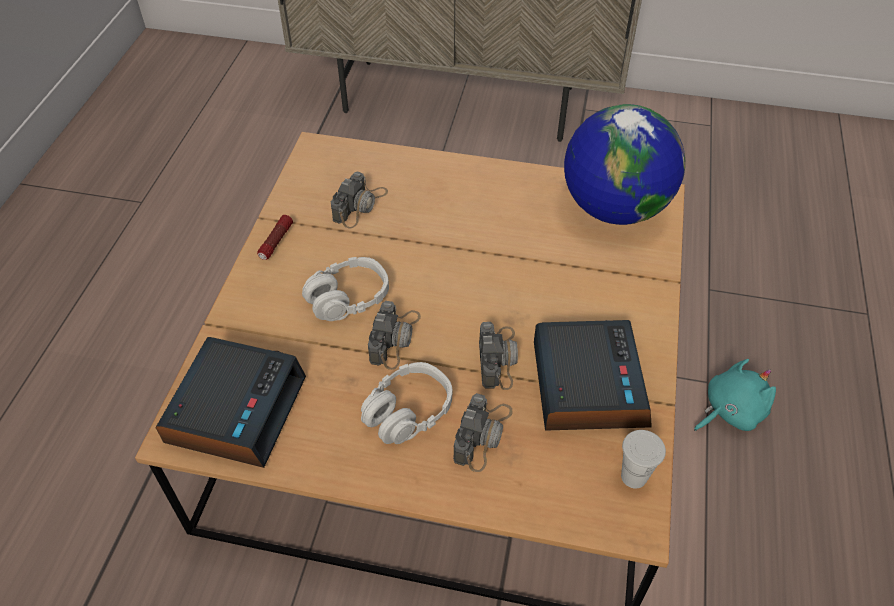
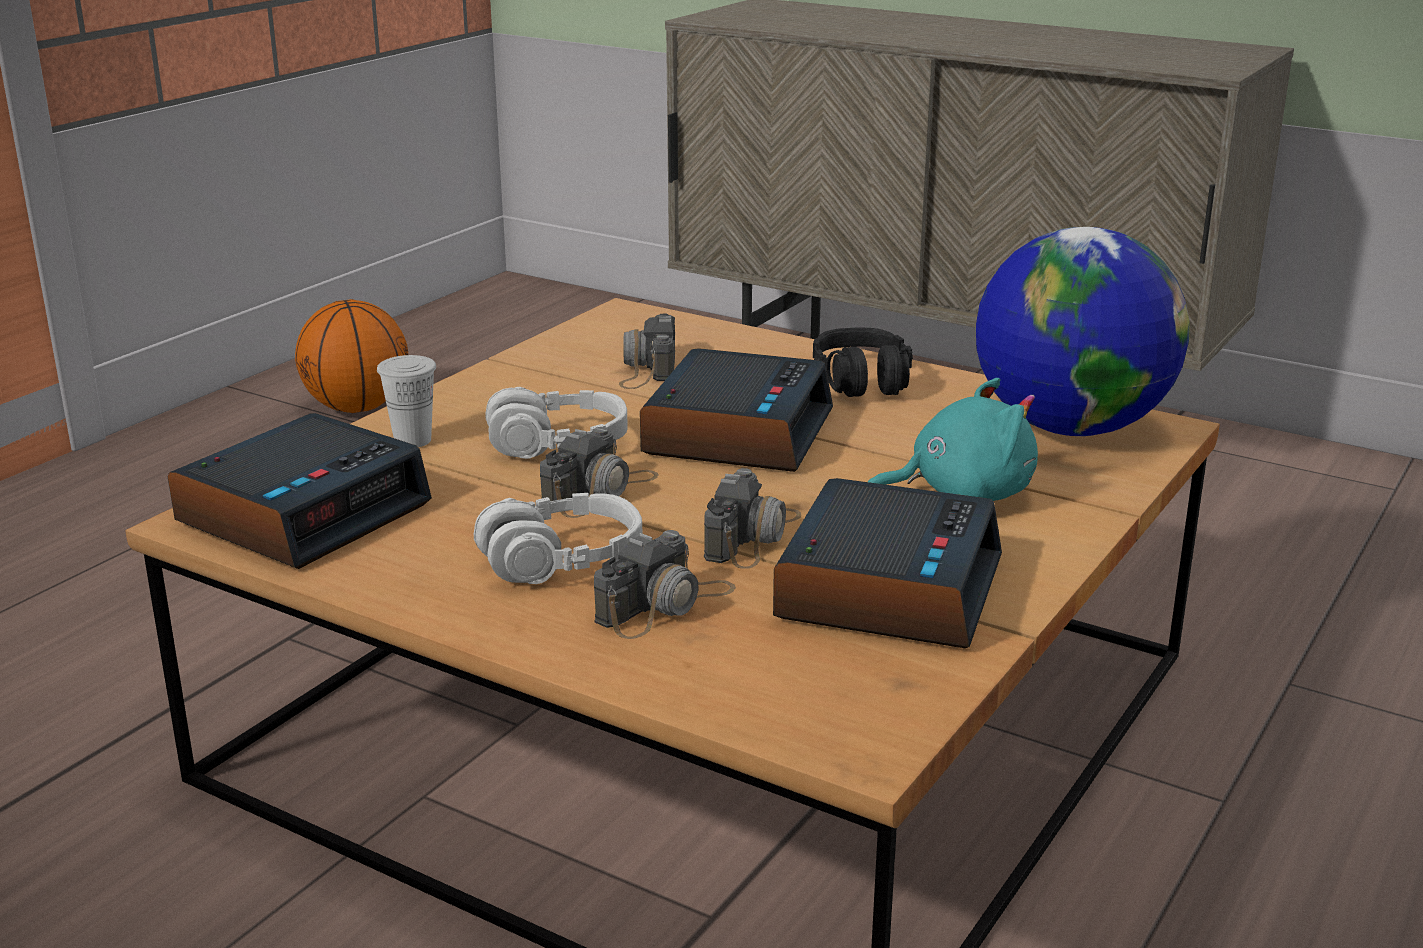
camera: 20 degrees right, 25 degrees down
(118, 186) = (357, 408): none -> basketball
(276, 242) = (494, 381): flashlight -> none
(360, 205) = (648, 368): camera -> camera turned 135 degrees clockwise
(442, 258) = (737, 432): none -> alarm clock
(487, 189) = (862, 381): none -> black headphones
(633, 476) = (898, 696): white cup -> white cup (412, 440)
(730, 411) = (1251, 849): turquoise plush toy -> turquoise plush toy (961, 494)

